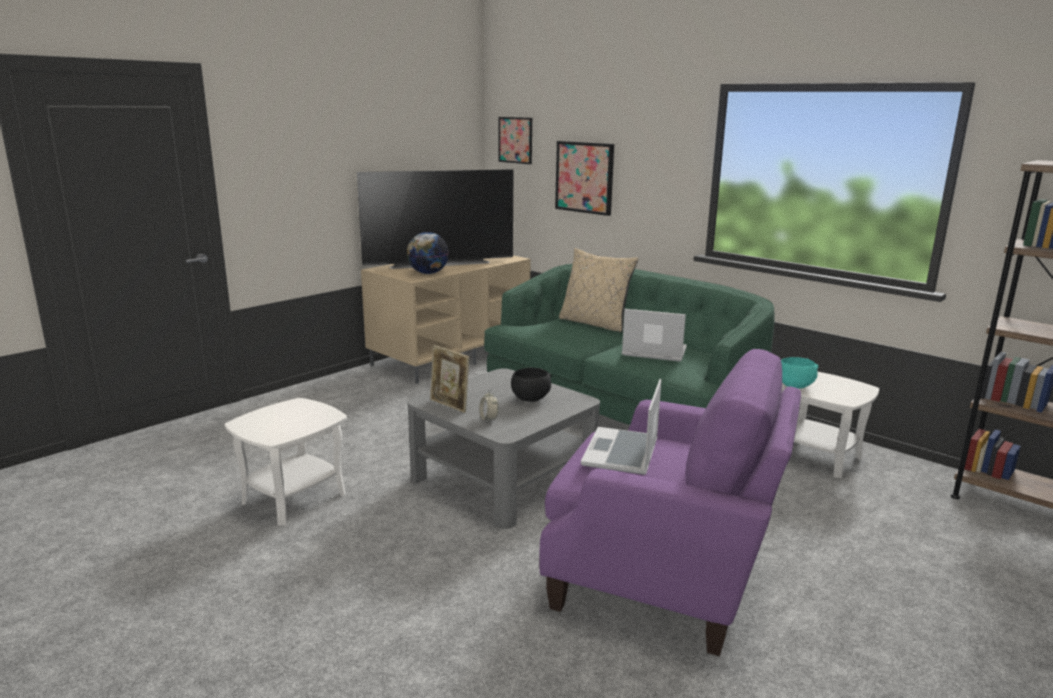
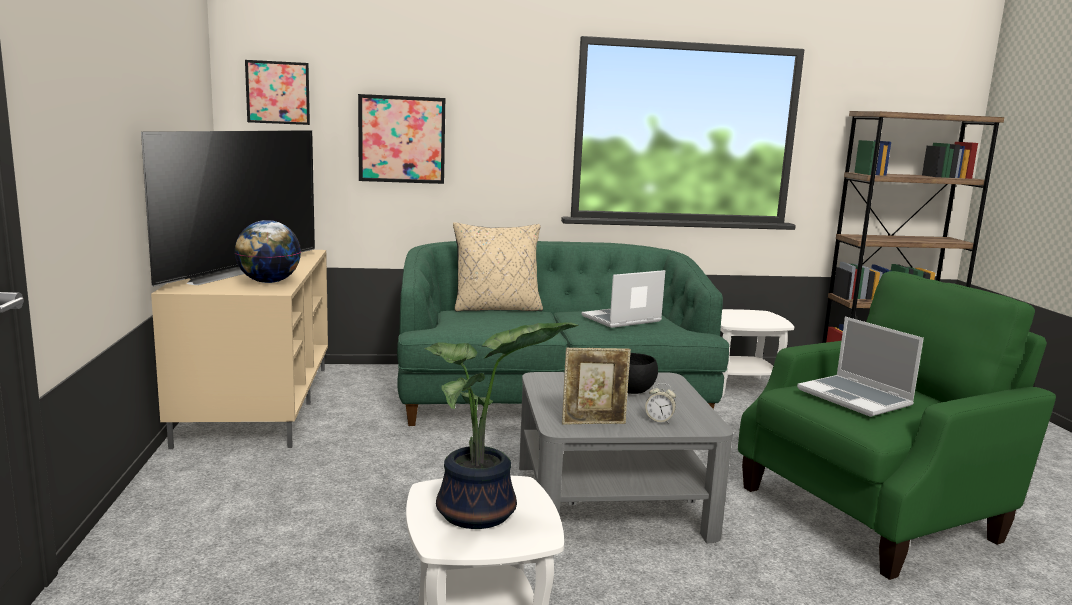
camera: 50 degrees left, 5 degrees down
(282, 419) = (479, 515): none -> potted plant
(662, 577) = (873, 512): purple armchair -> green armchair
(794, 386) = (733, 323): turquoise bowl -> none

